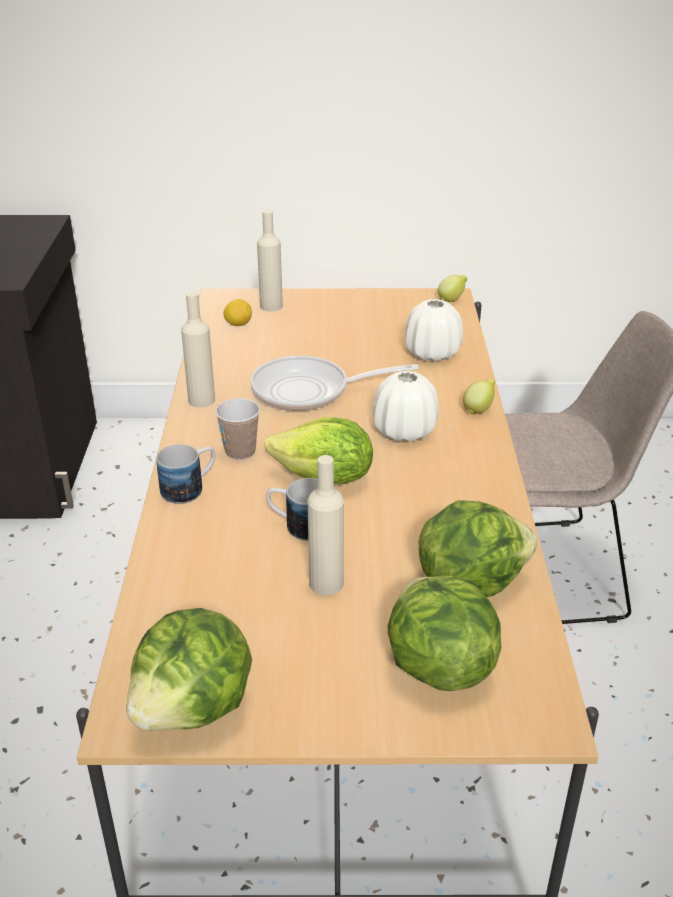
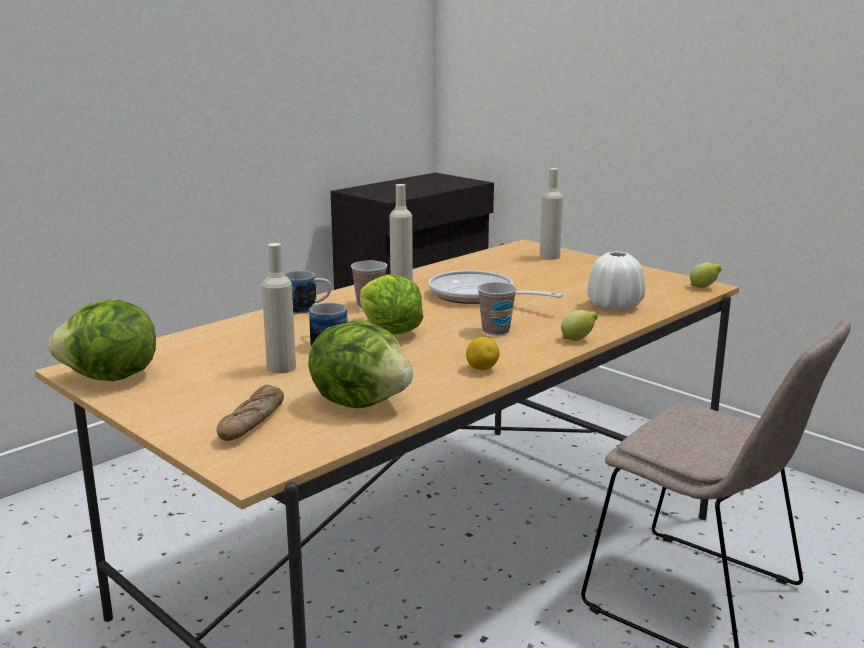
camera: 45 degrees right, 15 degrees down
(238, 324) = (506, 258): lemon -> lemon (482, 369)
(404, 431) = (495, 331): white vase -> cup
(437, 666) = (252, 422): lettuce -> bread

